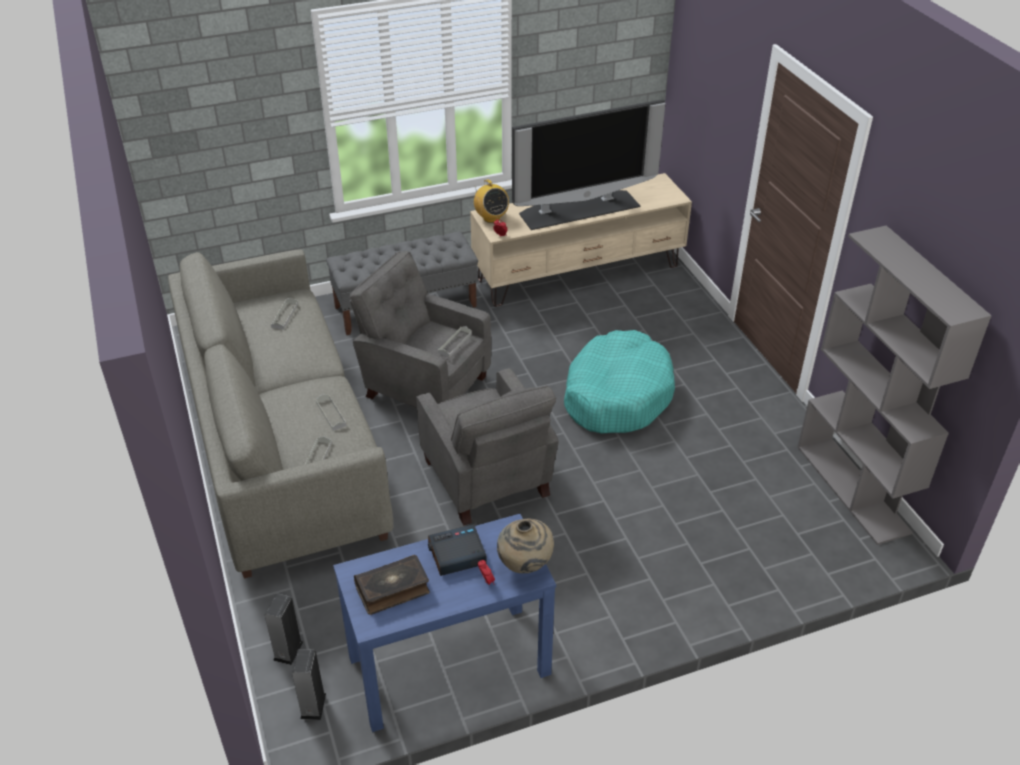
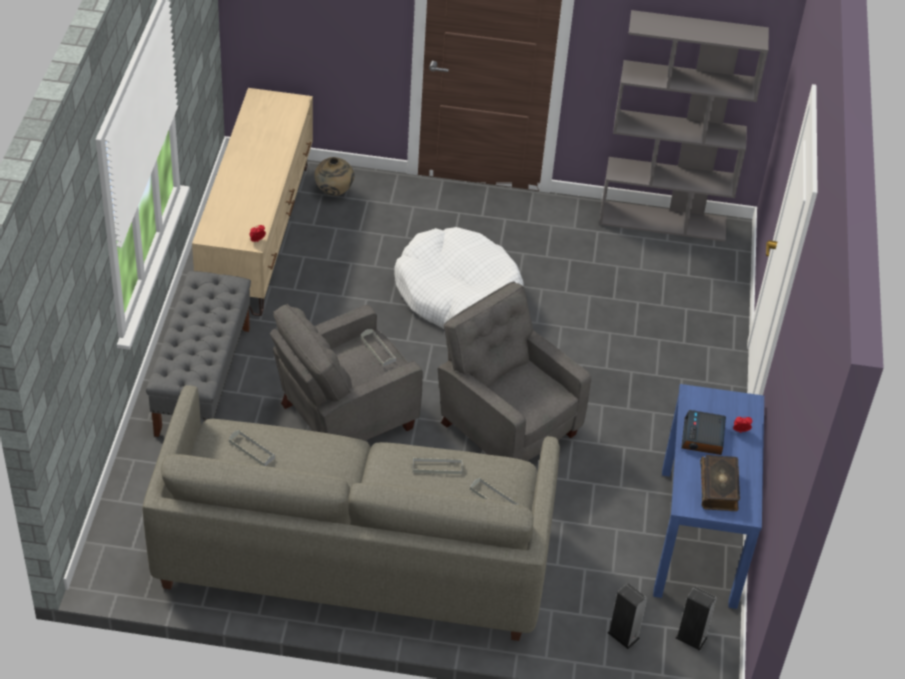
camera: 65 degrees left, 5 degrees up
(487, 480) = (506, 426): grey armchair -> grey armchair turned 135 degrees counterclockwise
(491, 218) = (219, 234): radio -> none
(524, 566) = (737, 404): beige vase -> beige vase (334, 192)
(579, 209) = (258, 170): television -> none
(617, 395) = (458, 295): turquoise dog bed -> white dog bed

